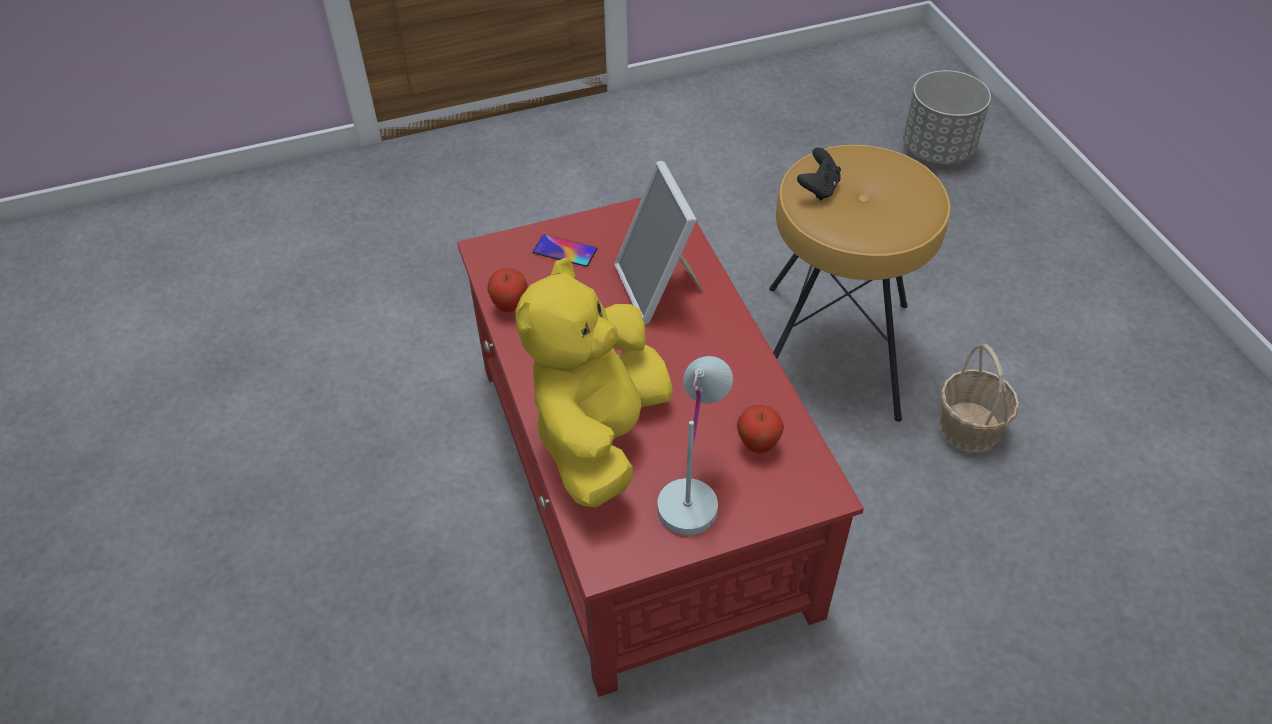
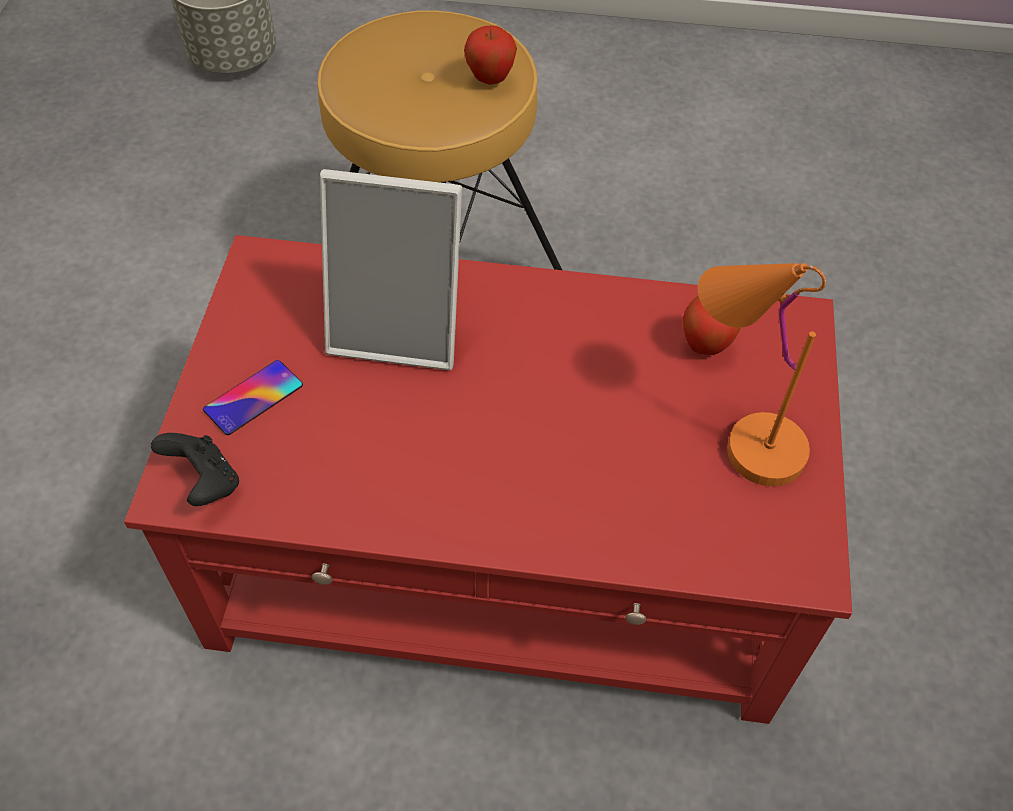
camera: 65 degrees left, 5 degrees up
(510, 306) = (312, 504): apple -> apple (490, 79)
(599, 435) = (607, 493): yellow plush toy -> none
(694, 486) = (736, 431): white table lamp -> orange table lamp
(818, 188) = (391, 99): black game controller -> black game controller (205, 483)
(968, 428) = (606, 231): basket -> none

